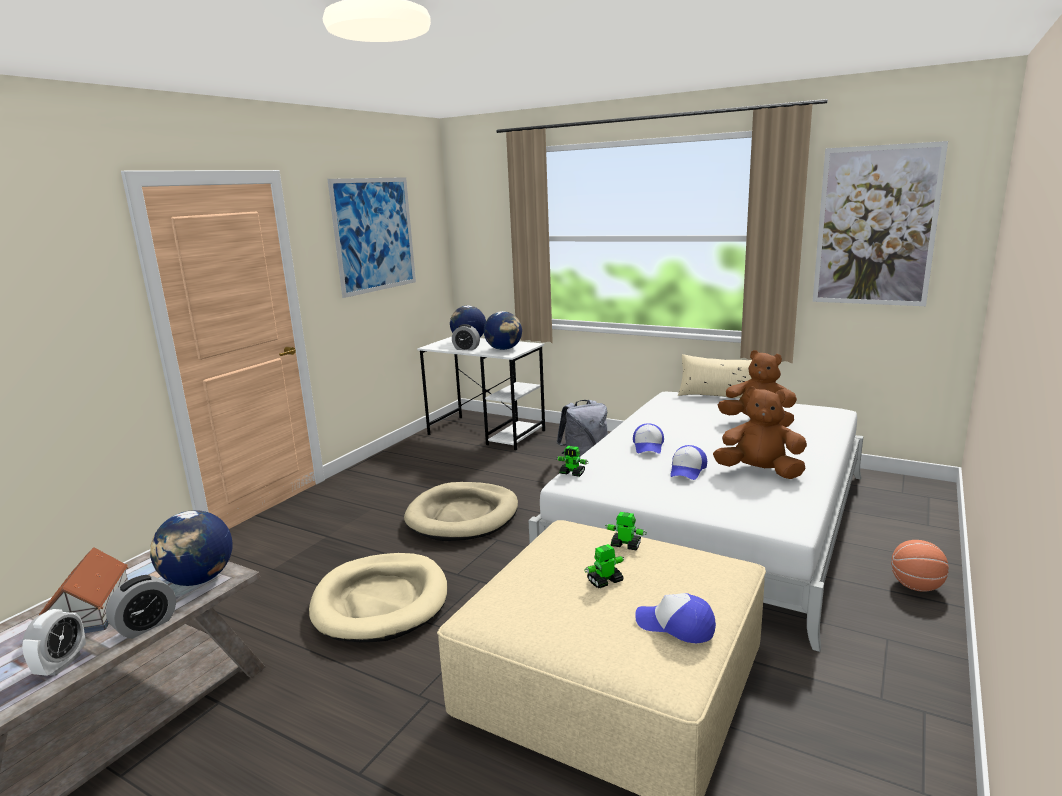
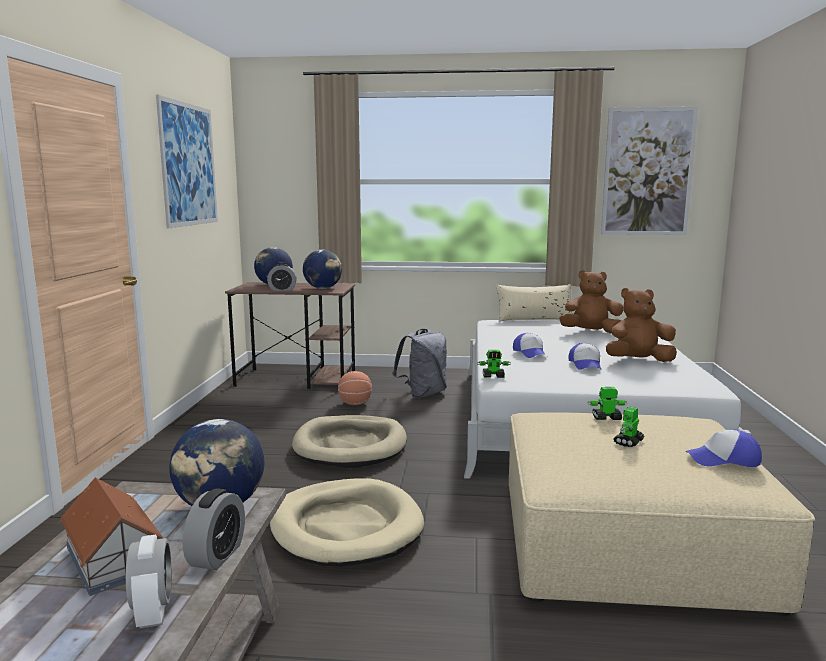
camera: 25 degrees left, 5 degrees down
(487, 432) = (297, 379): white desk -> brown desk
(916, 586) = (760, 439): basketball -> basketball (355, 404)

